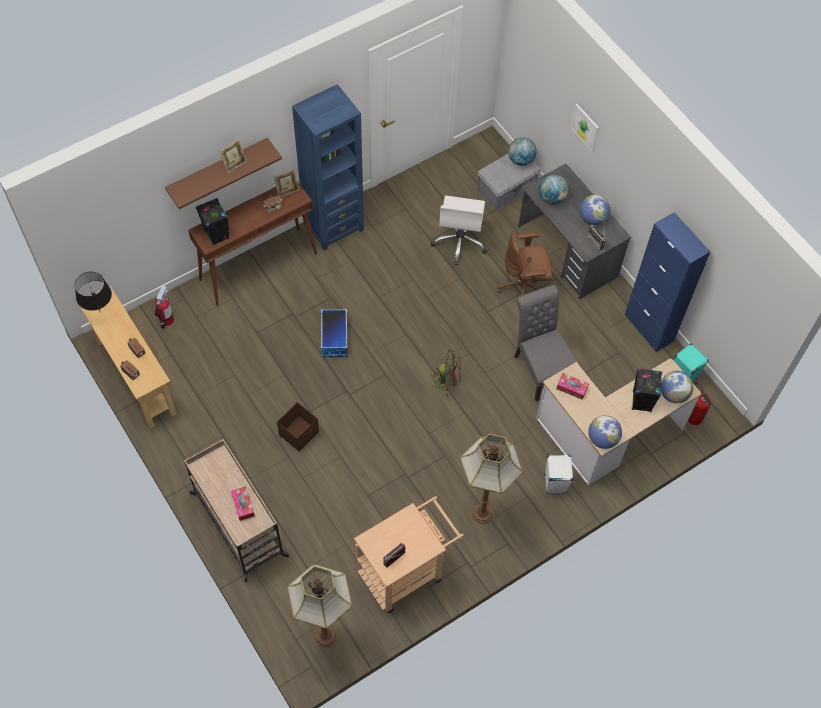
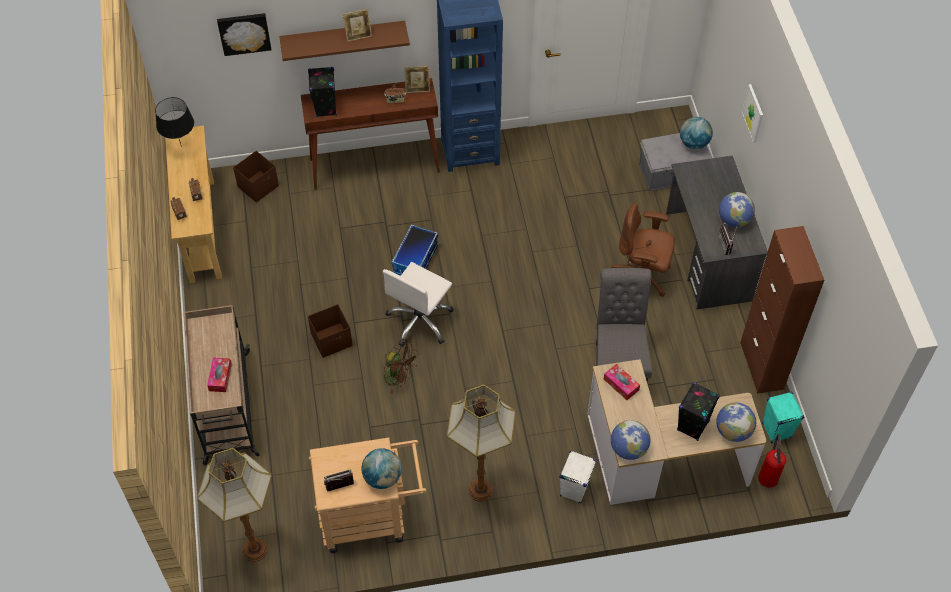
camera: 25 degrees right, 5 degrees down
(135, 195) = (244, 33): none -> picture
(166, 320) = (259, 186): fire extinguisher -> brown storage box
(447, 382) = (510, 344): brown fan -> brown fan (399, 378)
(460, 242) = (595, 209): white office chair -> white office chair (420, 321)
(552, 198) = (698, 185): globe -> globe (382, 477)
(649, 328) = (761, 365): blue cabinet -> brown cabinet

